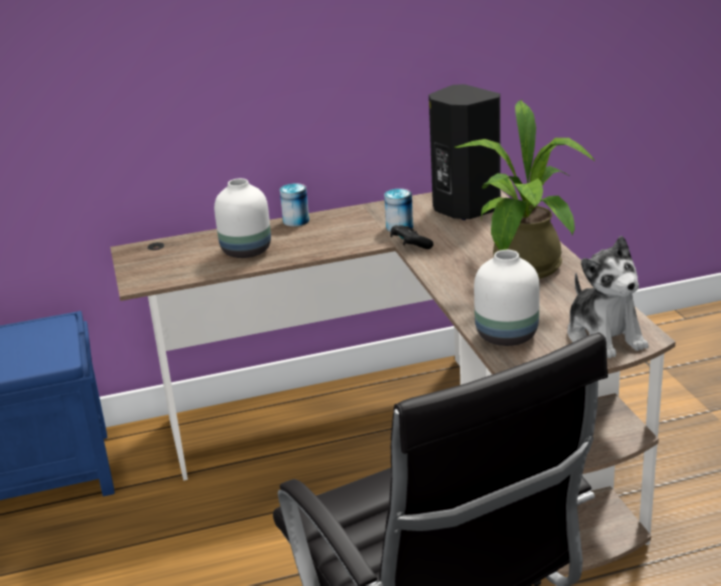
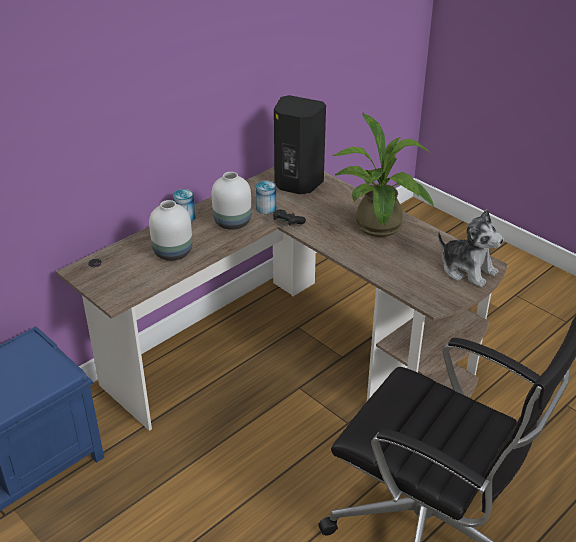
camera: 30 degrees left, 10 degrees up
(505, 335) = (410, 283): white vase -> white vase (231, 222)

